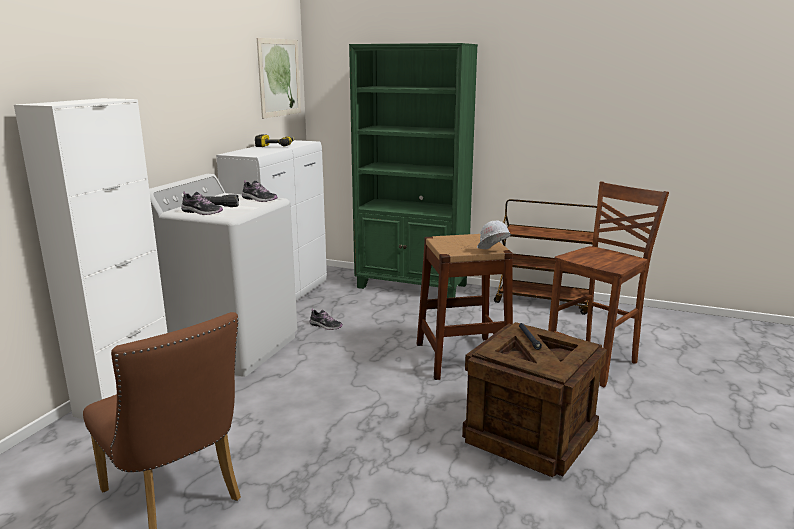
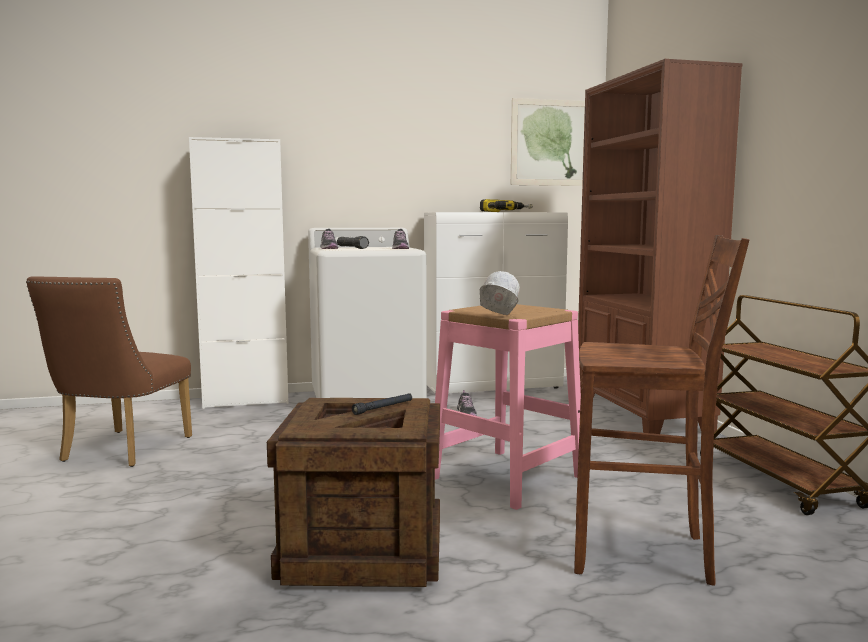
camera: 55 degrees right, 10 degrees down
(412, 286) = (641, 416): green bookcase -> brown bookcase
(462, 357) = (507, 477): brown stool -> pink stool

